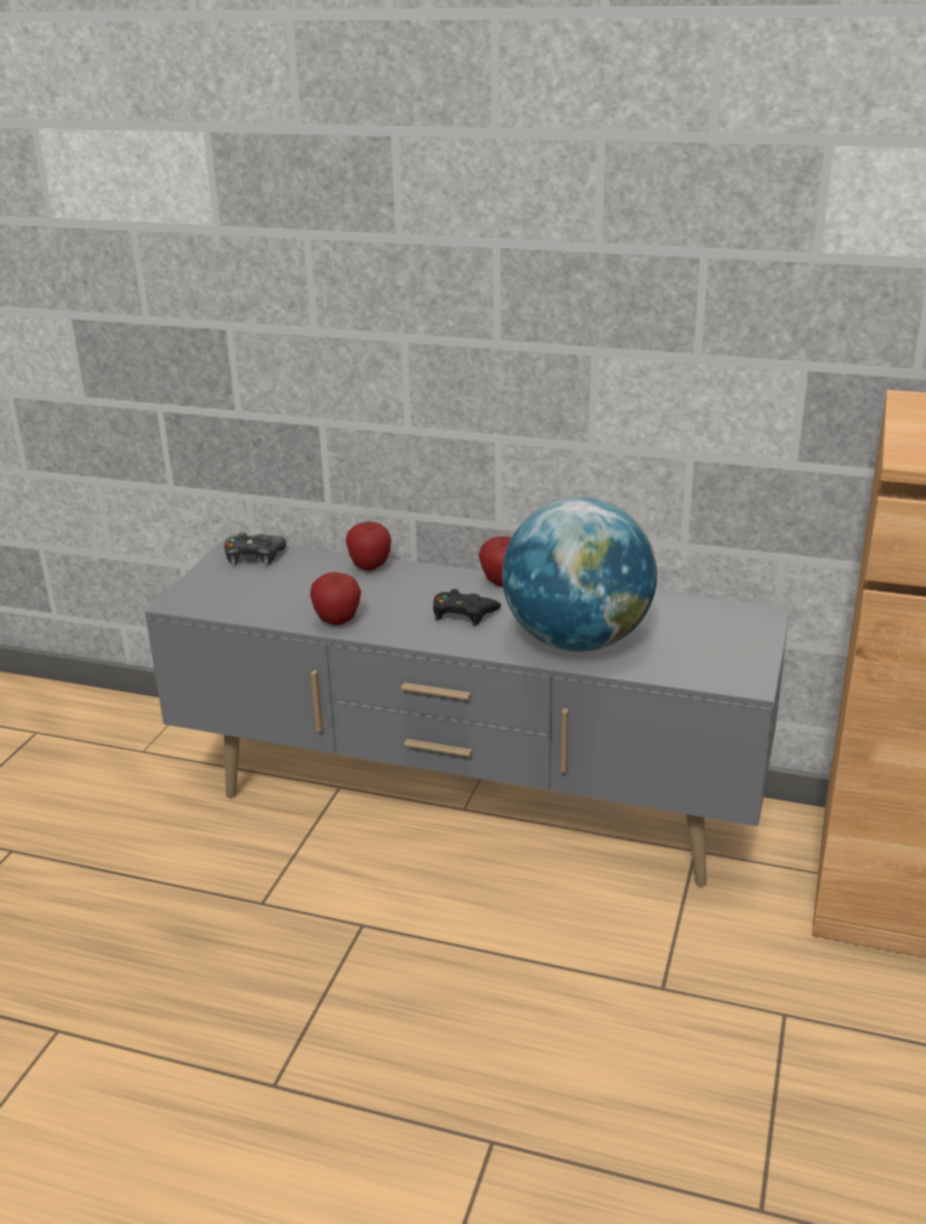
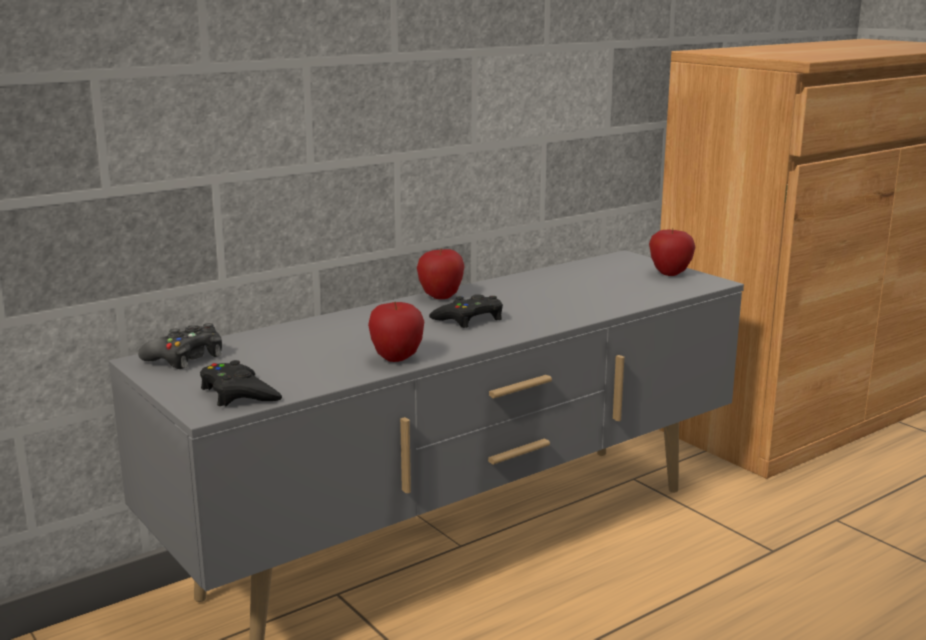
camera: 55 degrees left, 10 degrees down
(212, 599) = (238, 393): none -> black game controller
(370, 567) = (315, 325): apple -> apple (670, 273)
(578, 641) = (579, 302): globe -> none

